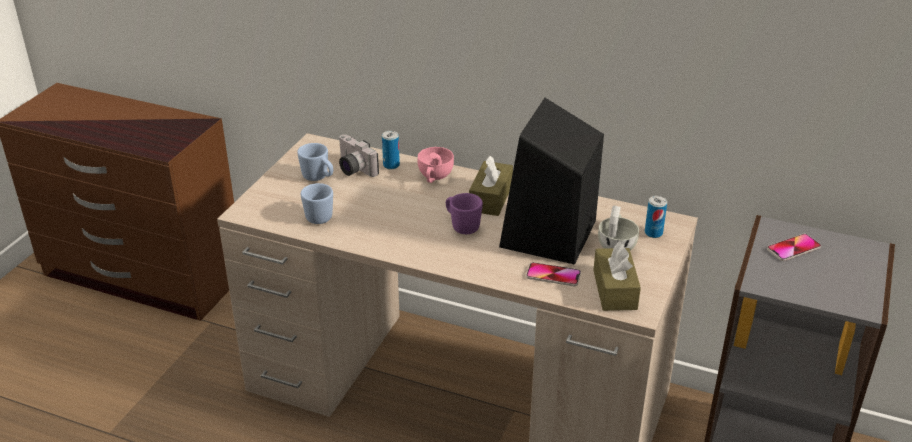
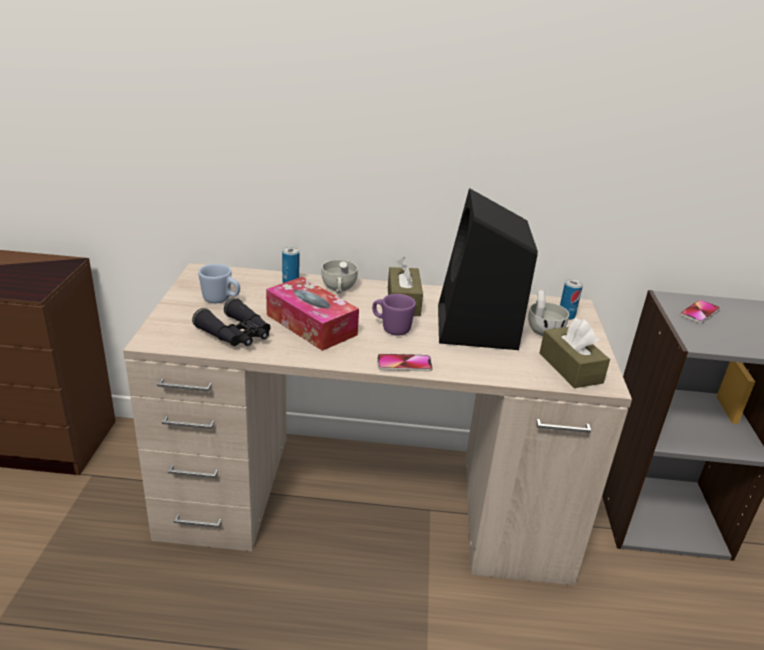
camera: 20 degrees left, 5 degrees down
(317, 215) = (236, 334): blue mug -> black binoculars
(353, 169) = (253, 289): camera -> none
(388, 213) = (311, 325): none -> tissue box
(434, 177) = (339, 289): pink cup -> white cup
(553, 275) = (506, 362): phone -> phone (404, 364)

